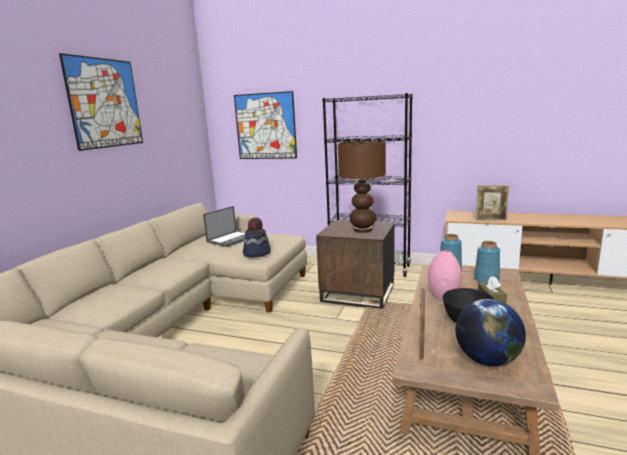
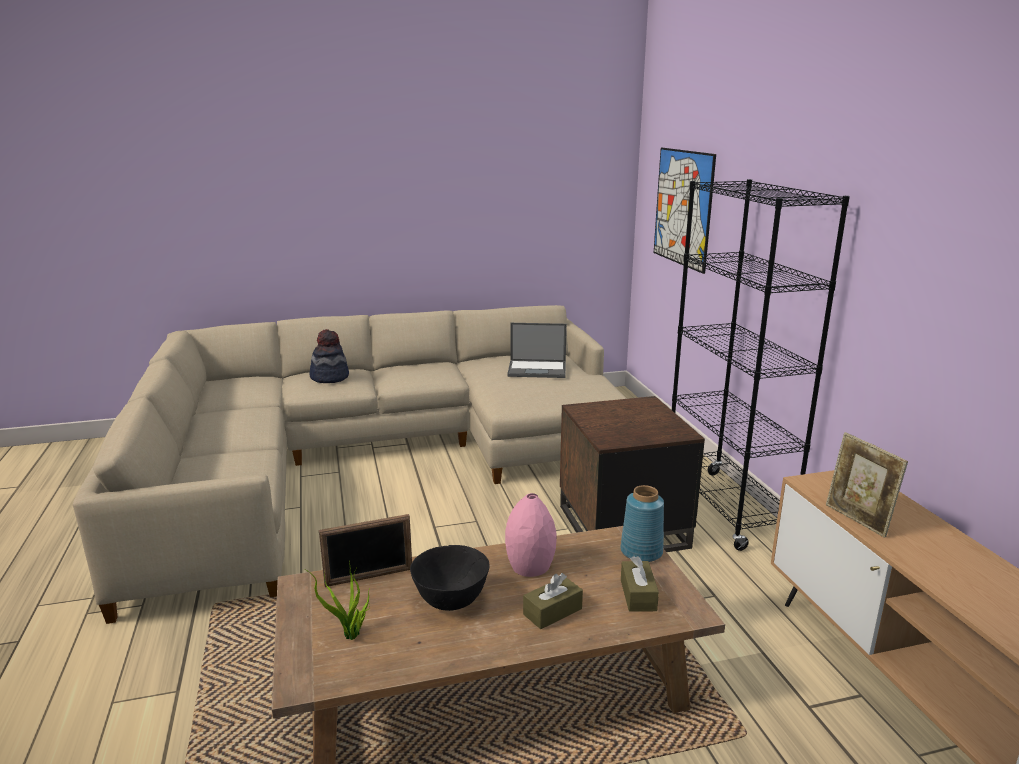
camera: 55 degrees right, 5 degrees up
(105, 103) = (436, 158): picture -> none
(256, 253) = (514, 398): hat -> hat (329, 377)
(362, 230) = (625, 426): brown table lamp -> none
(487, 280) = (638, 595): blue vase -> brown tissue box
(487, 360) = (351, 636): globe -> potted plant

